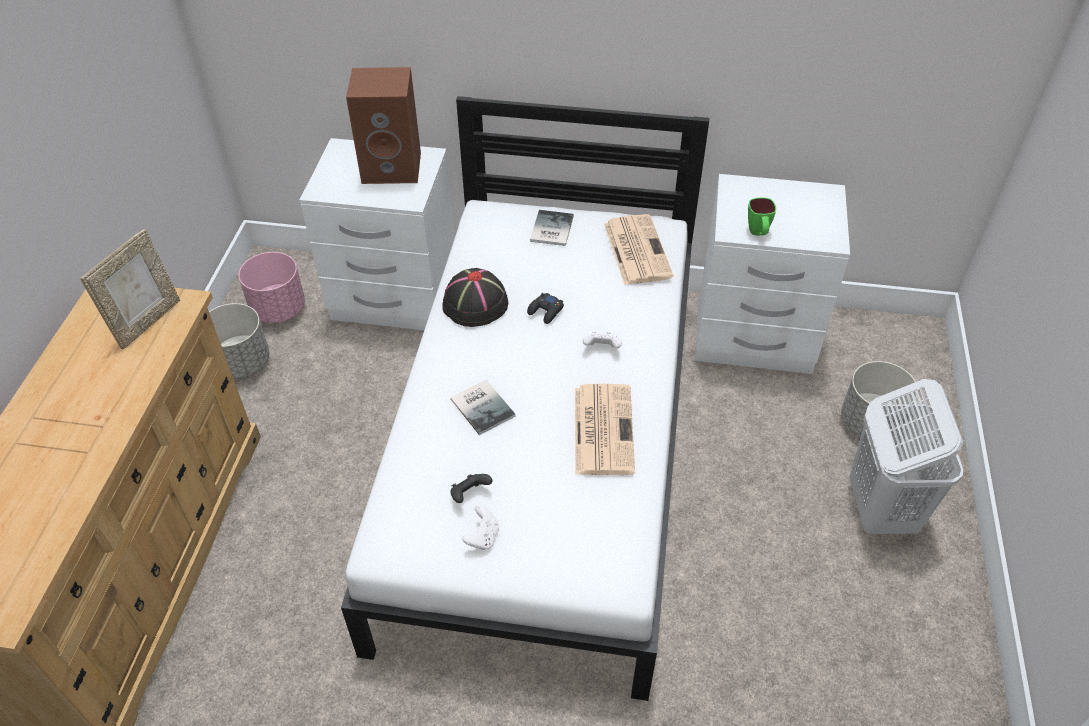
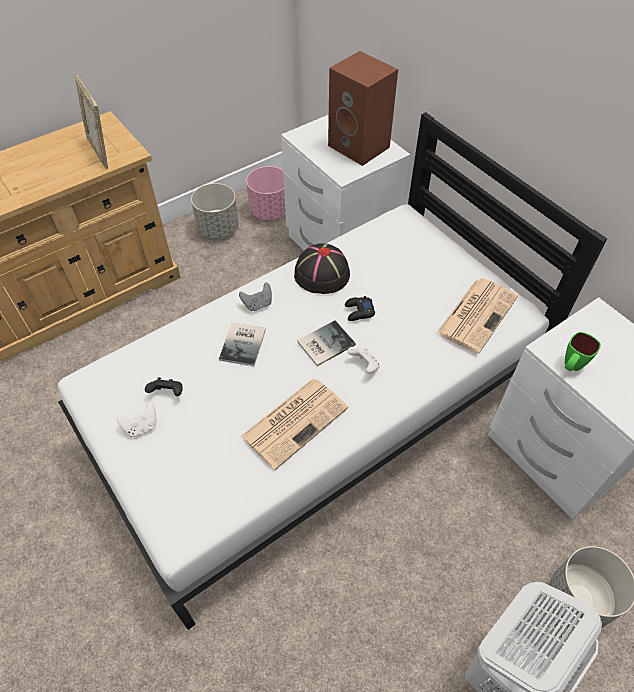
camera: 45 degrees right, 5 degrees up
(147, 322) = (101, 151): picture frame -> picture frame turned 75 degrees clockwise
(451, 367) = (258, 304): none -> grey game controller
(550, 229) = (433, 258): book -> book (324, 343)

